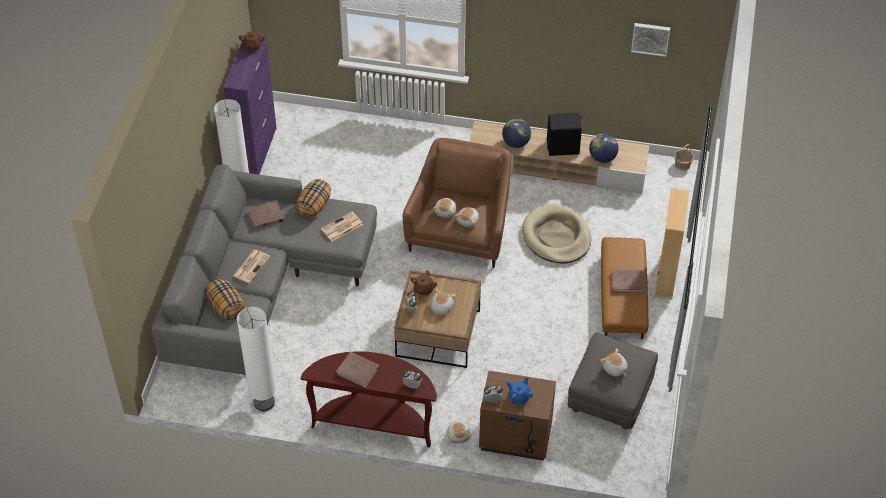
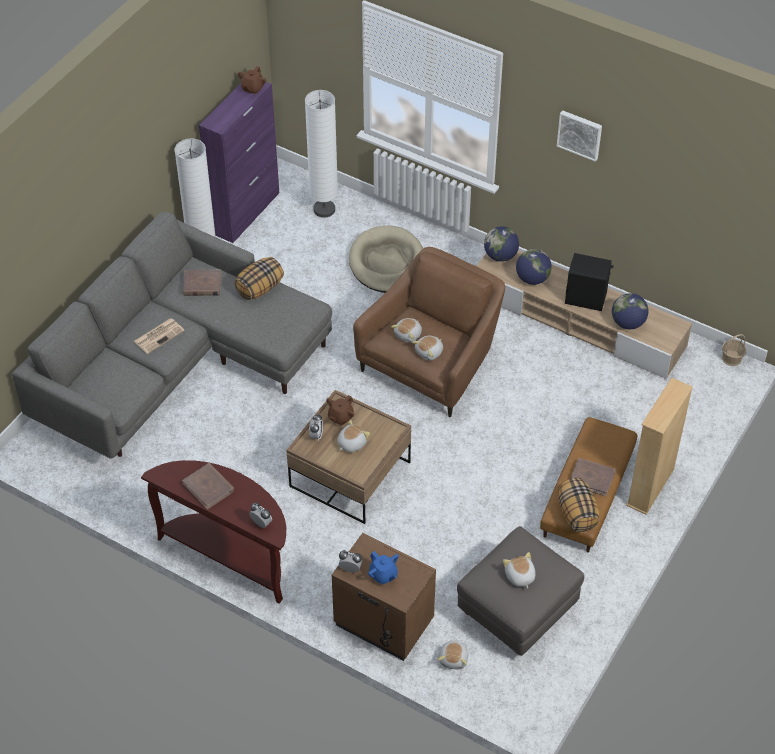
camera: 20 degrees right, 0 degrees up
(226, 307) = (109, 373): pillow -> pillow (576, 514)
(264, 402) = (120, 495): white floor lamp -> white floor lamp (324, 209)
(341, 227) = (279, 320): newspaper -> none
(458, 435) = (318, 600): plush toy -> plush toy (454, 659)
(483, 132) = (500, 256): none -> globe
(519, 397) = (383, 575): blue teapot -> blue teapot turned 90 degrees clockwise
(556, 237) = (540, 401): beige dog bed -> beige dog bed (387, 263)
(650, 38) = (709, 189): picture -> picture (580, 134)

